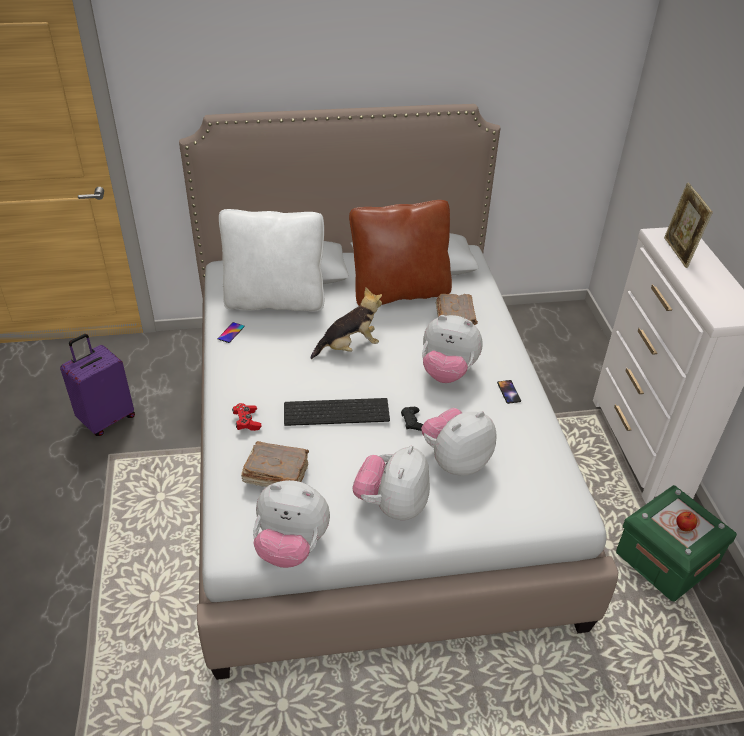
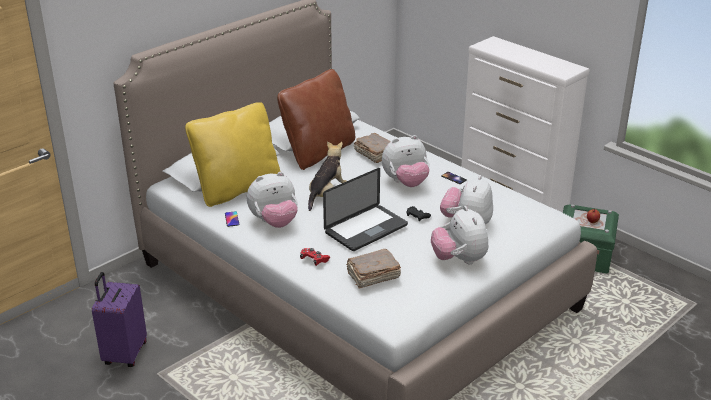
camera: 35 degrees left, 10 degrees down
(275, 301) = (237, 189): white pillow -> yellow pillow
(291, 546) = (428, 305): plush toy -> plush toy (274, 222)
(337, 411) = (366, 229): keyboard -> laptop
(678, 253) = (504, 51): picture frame -> none

